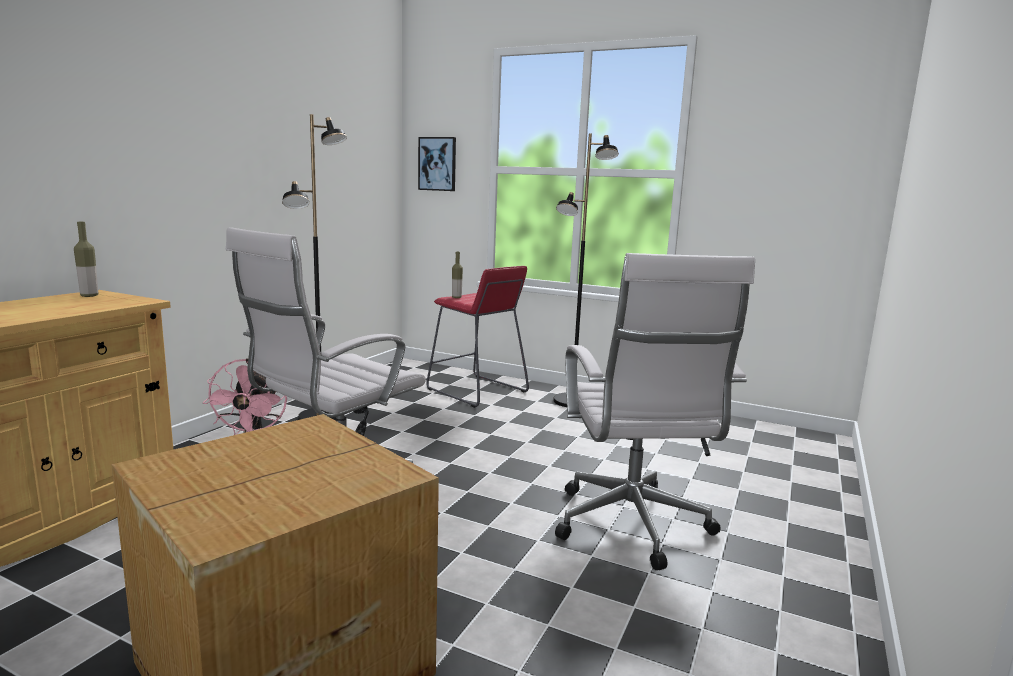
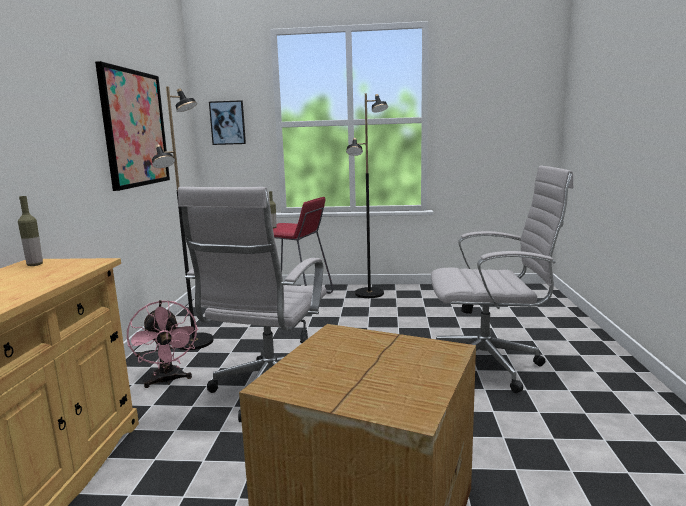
camera: 20 degrees left, 0 degrees up
(295, 162) = (135, 128): none -> picture
(632, 528) = (490, 366): white office chair -> white office chair turned 60 degrees counterclockwise

